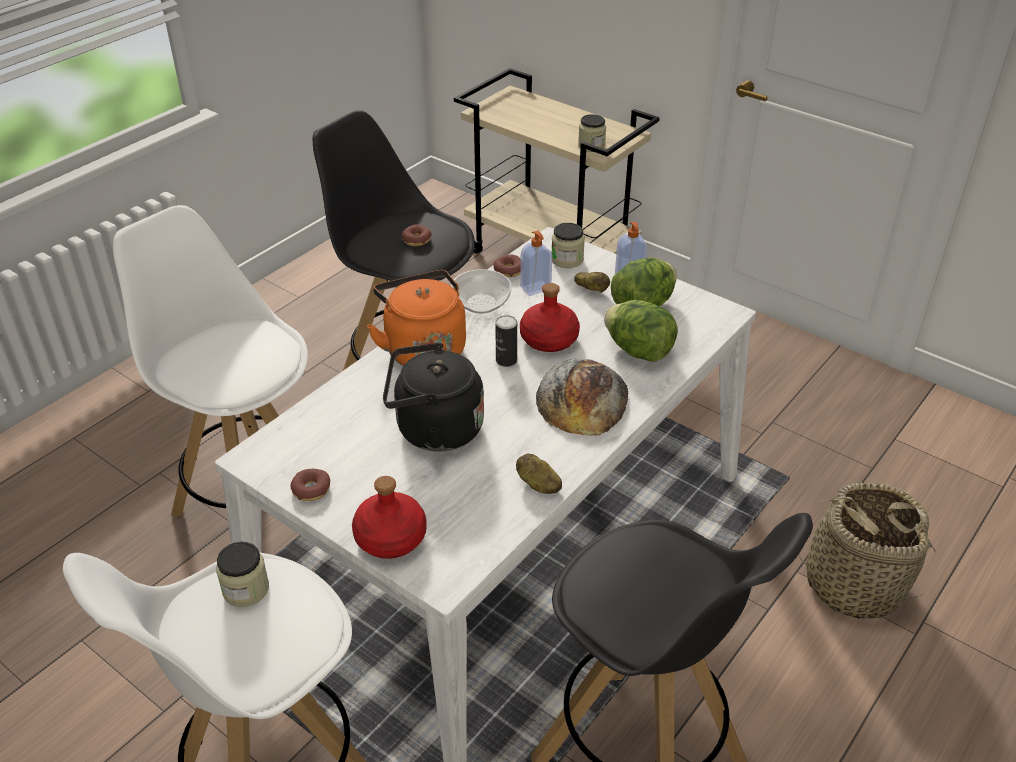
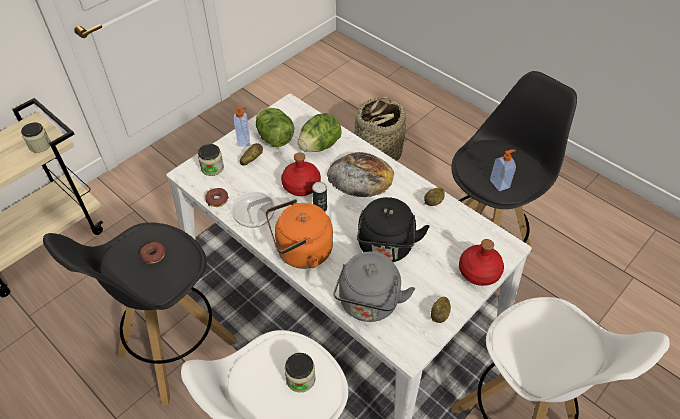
camera: 85 degrees left, 10 degrees up
(246, 589) = (523, 348): jar -> jar (300, 379)
(311, 489) = (440, 314): donut -> potato
(333, 416) = (368, 304): none -> grey kettle
(536, 289) = (243, 187): soap dispenser -> soap dispenser (500, 183)

